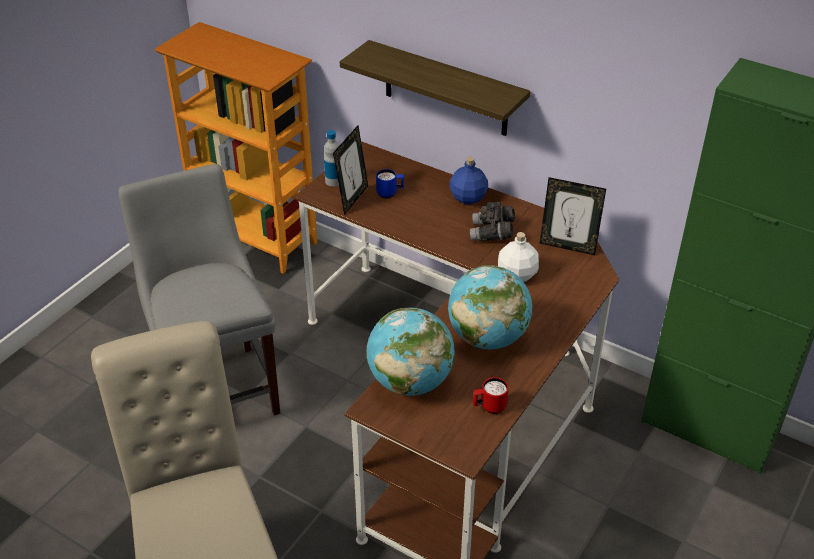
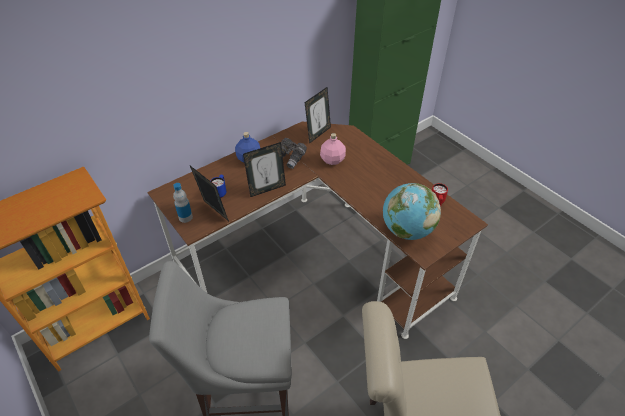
camera: 70 degrees left, 5 degrees up
(418, 229) = (267, 189): none -> picture frame
(446, 89) = (197, 108): shelf -> none
(487, 337) = (381, 187): globe -> none
(516, 274) = (332, 160): white bottle -> pink bottle

